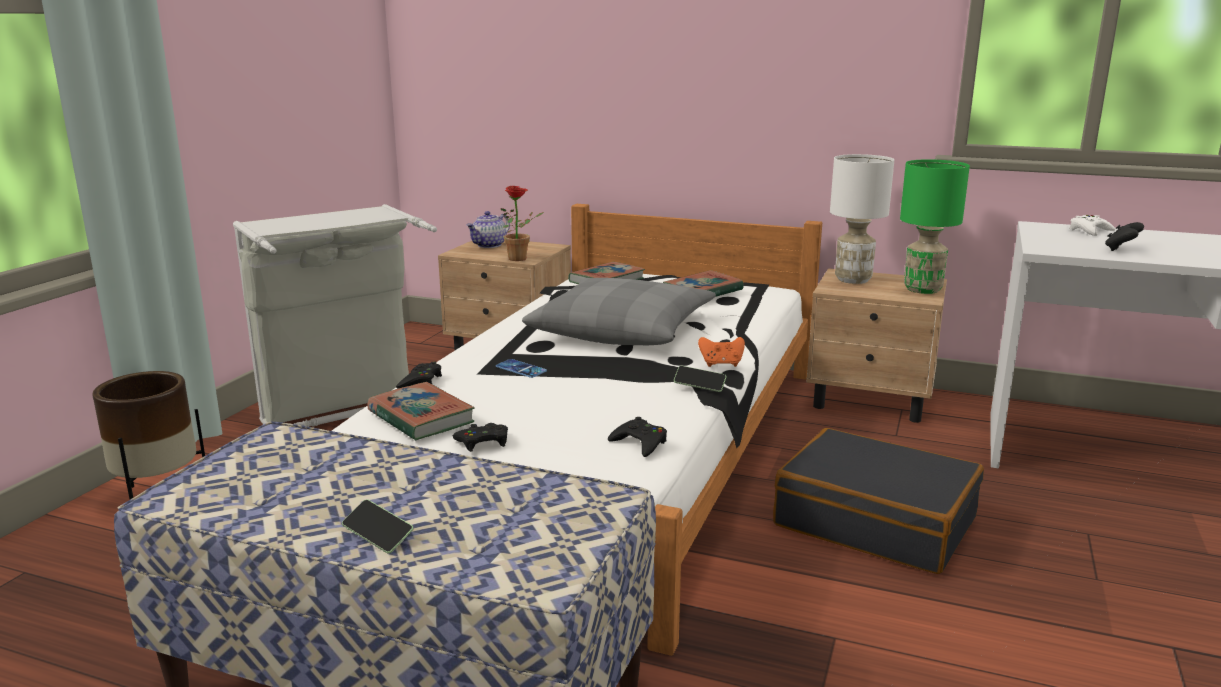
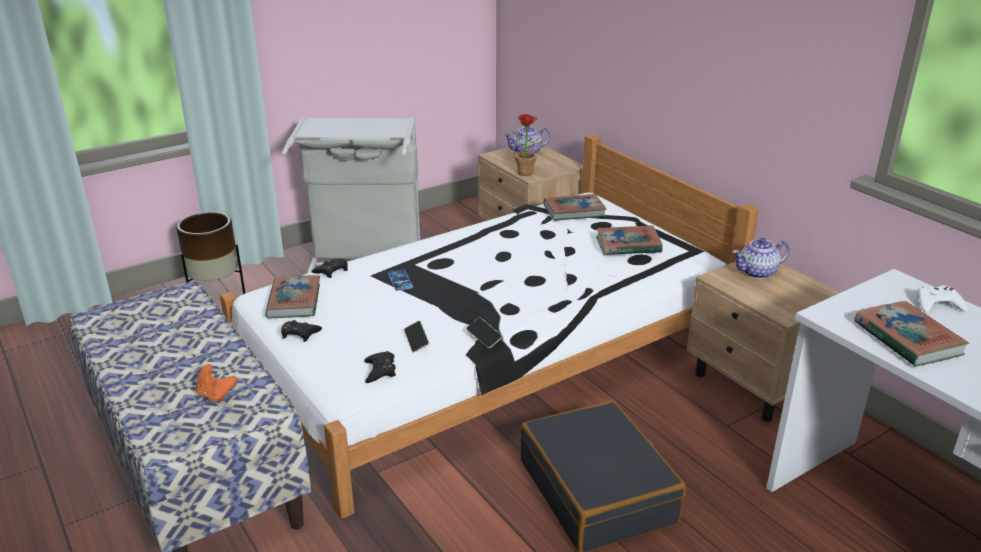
camera: 35 degrees right, 10 degrees up
(378, 535) = (138, 382): phone -> phone (416, 341)
(622, 330) = (515, 265): grey pillow -> none
(721, 364) = (529, 323): orange game controller -> orange game controller (216, 395)
(853, 280) = (757, 272): white table lamp -> teapot
(922, 289) = (802, 303): green table lamp -> none
(1121, 249) = (907, 339): black game controller -> book

